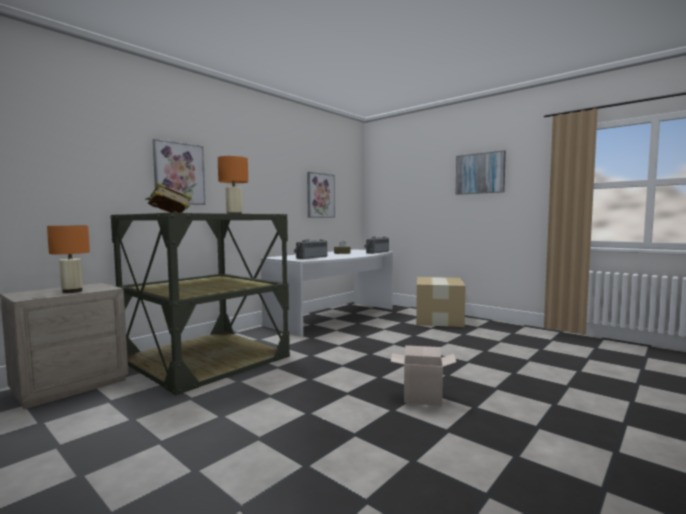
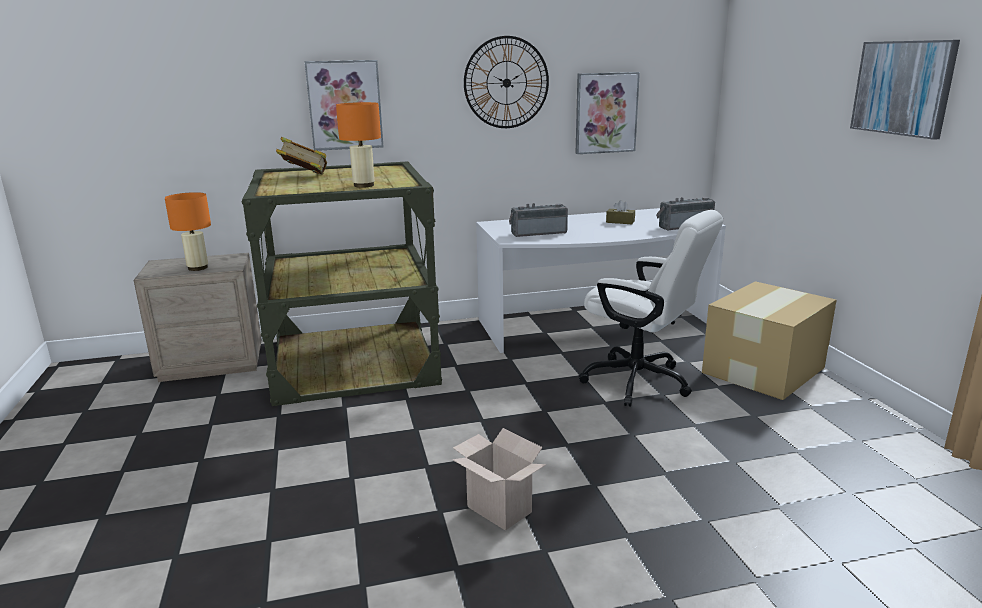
camera: 35 degrees right, 15 degrees up
(273, 172) = (506, 83): none -> wall clock
(397, 333) = (641, 383): none -> white office chair

